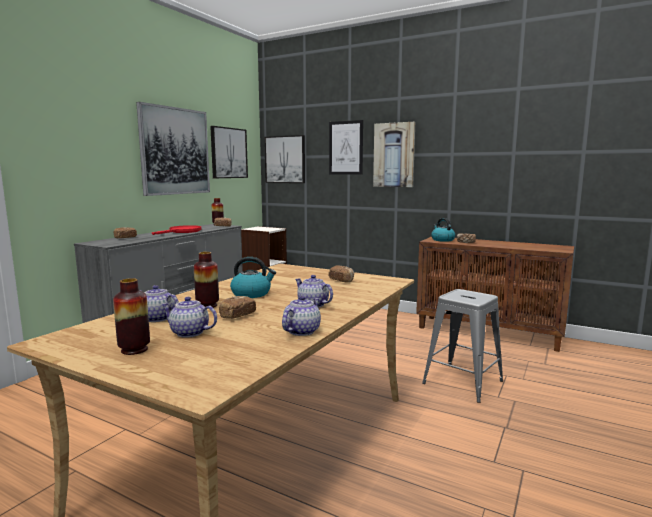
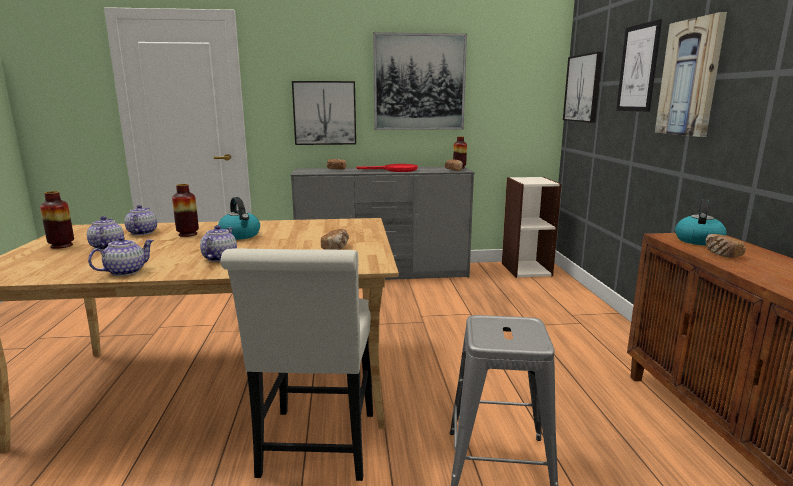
camera: 55 degrees right, 5 degrees up
(228, 153) = (504, 82): picture -> picture (324, 113)
(237, 316) = (162, 247): bread -> none
(301, 331) = (126, 271): teapot -> teapot turned 45 degrees counterclockwise
(399, 429) = (316, 450): none -> white chair

